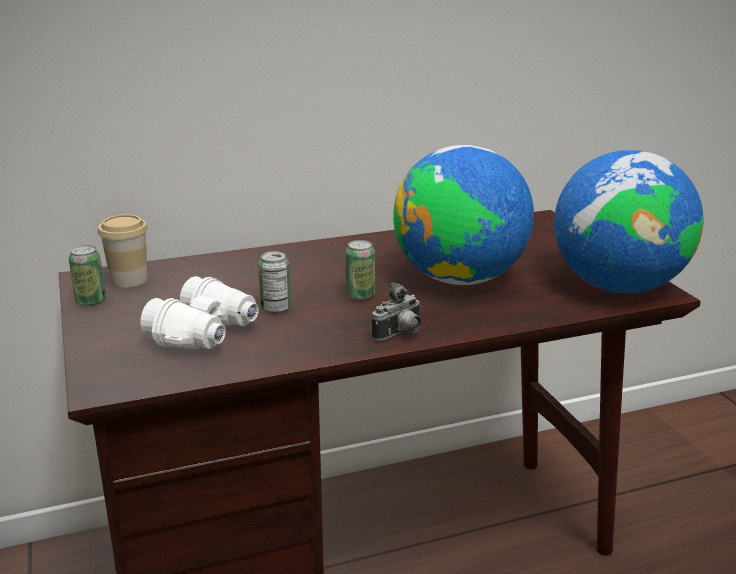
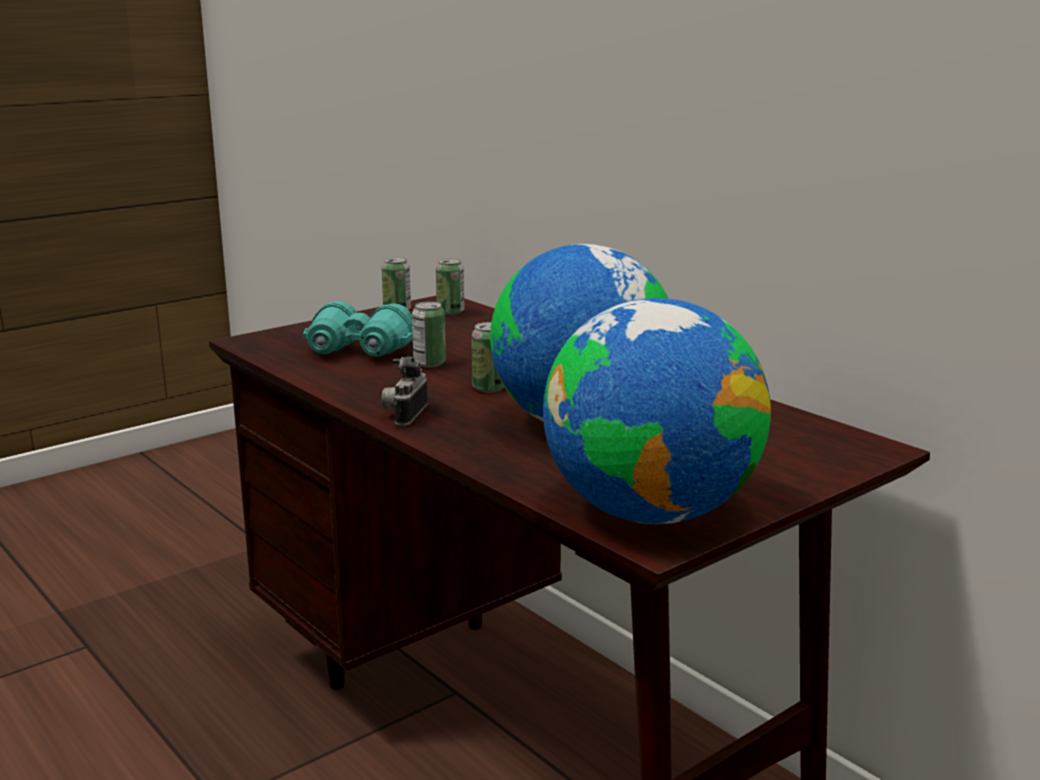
camera: 70 degrees right, 5 degrees down
(129, 280) = (450, 312): cup -> can
(206, 333) = (359, 351): white binoculars -> turquoise binoculars
(400, 334) = (404, 415): camera -> camera turned 75 degrees clockwise

